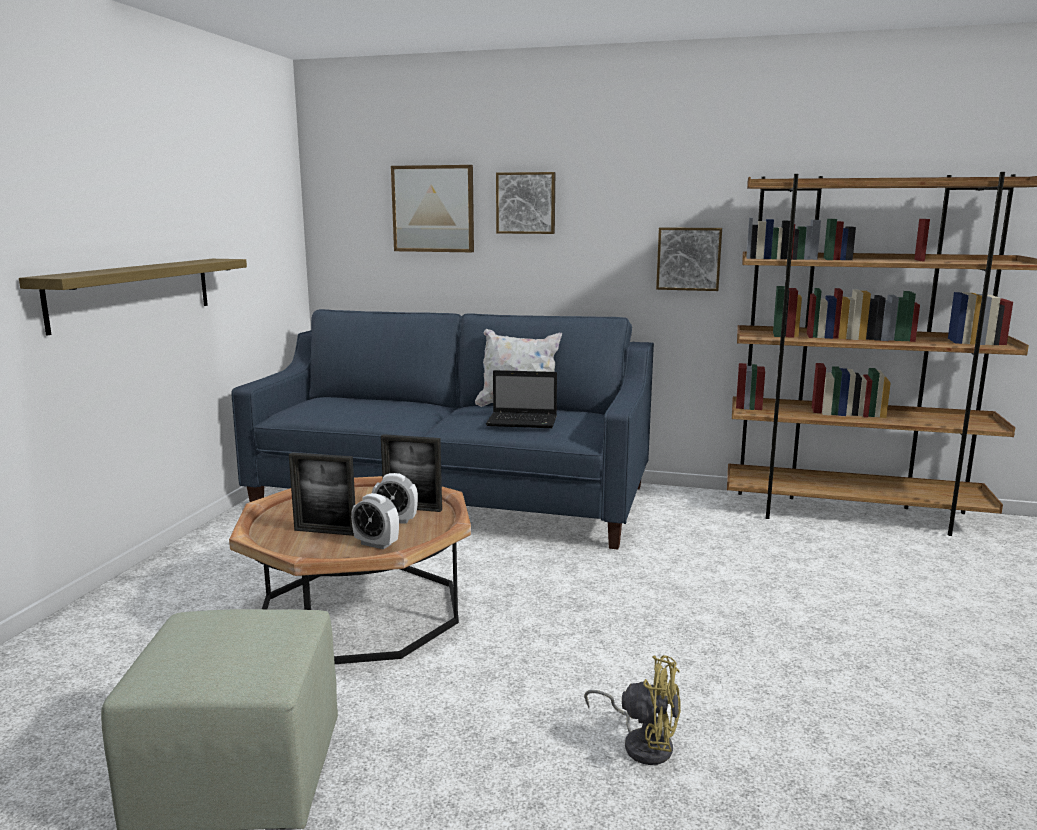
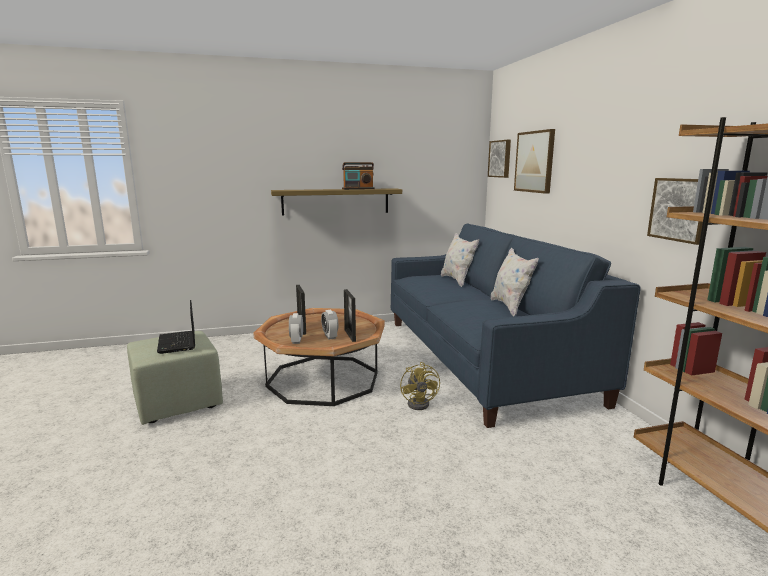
camera: 60 degrees right, 0 degrees up
(178, 263) = (358, 189): none -> radio
(364, 399) = (457, 280): none -> white pillow
(523, 422) = (477, 314): laptop -> laptop (178, 343)
(526, 203) = (578, 156): picture -> picture (500, 159)
(642, 743) = (246, 499): yellow fan -> yellow fan (421, 403)

